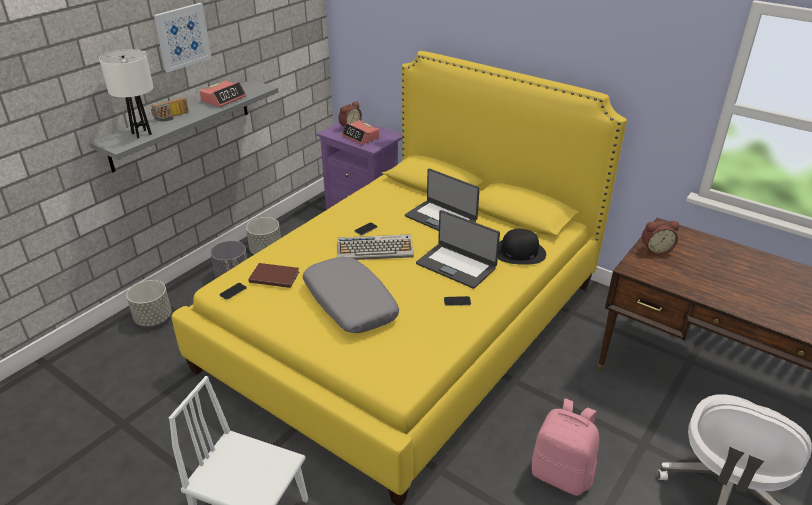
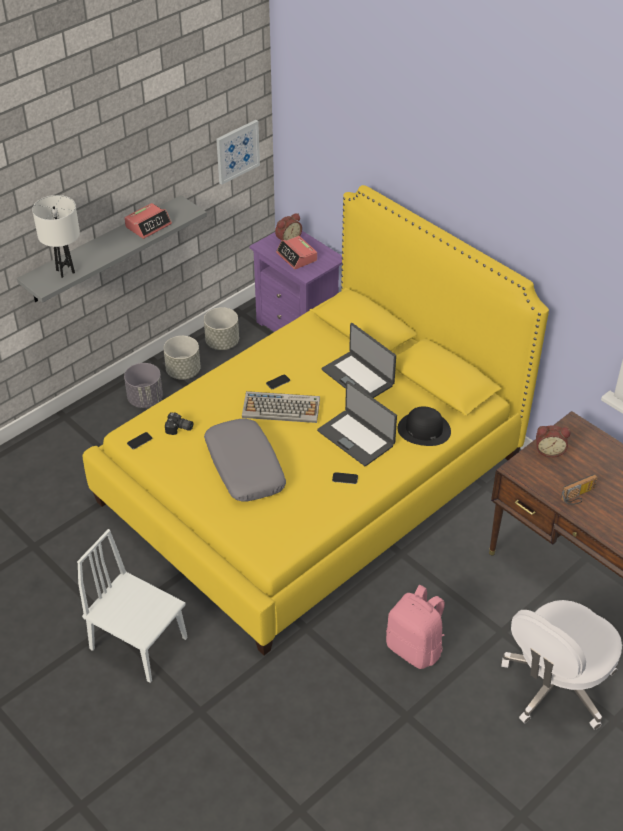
camera: 10 degrees right, 10 degrees up
(153, 318) = (64, 440): grey planter -> grey planter (222, 343)
(172, 117) = (95, 249): radio -> radio (578, 496)
(182, 37) = (111, 169): picture -> picture (237, 151)
(274, 276) = (179, 429): brown book -> camera

